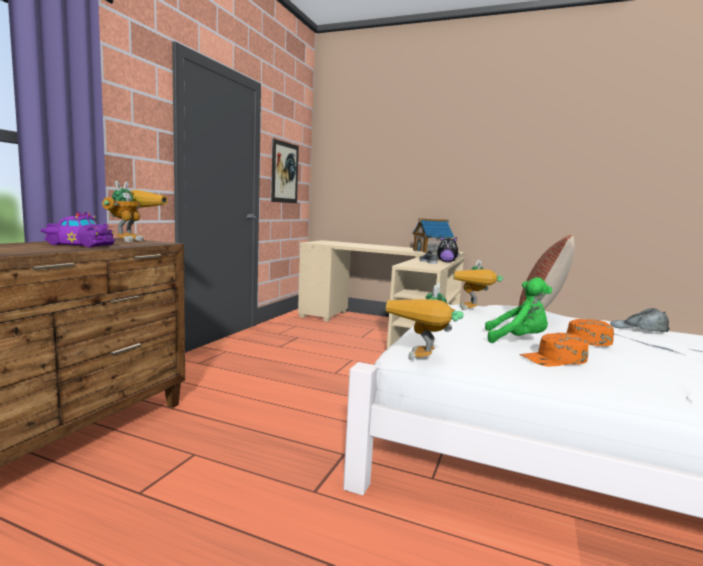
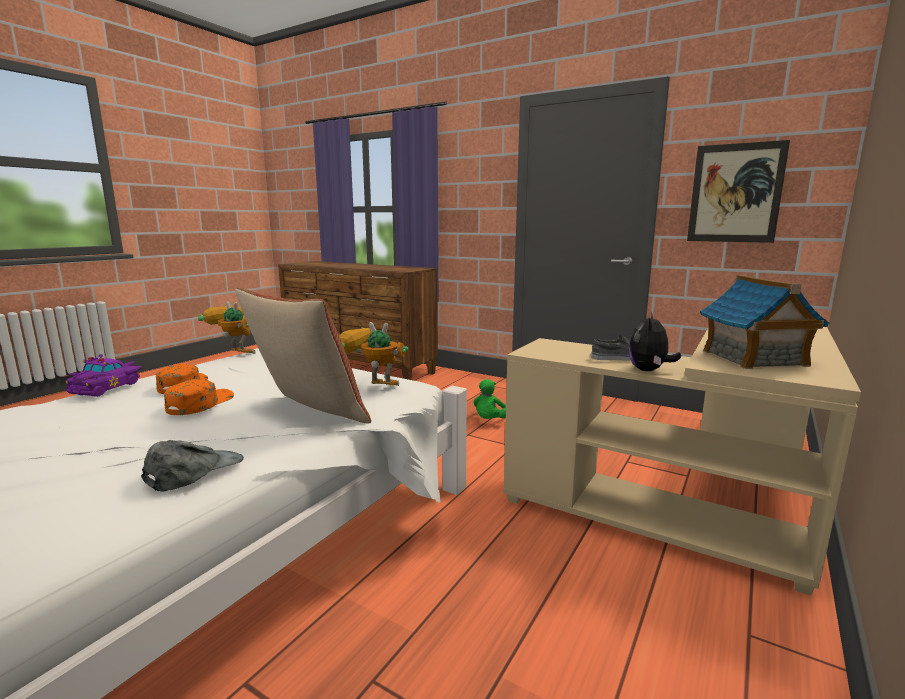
camera: 100 degrees right, 5 degrees up
(79, 244) = (377, 267): purple toy car -> purple toy car (107, 387)
(133, 240) = (417, 269): toy robot -> none
(517, 340) = (240, 383): green plush toy -> green plush toy (490, 421)

